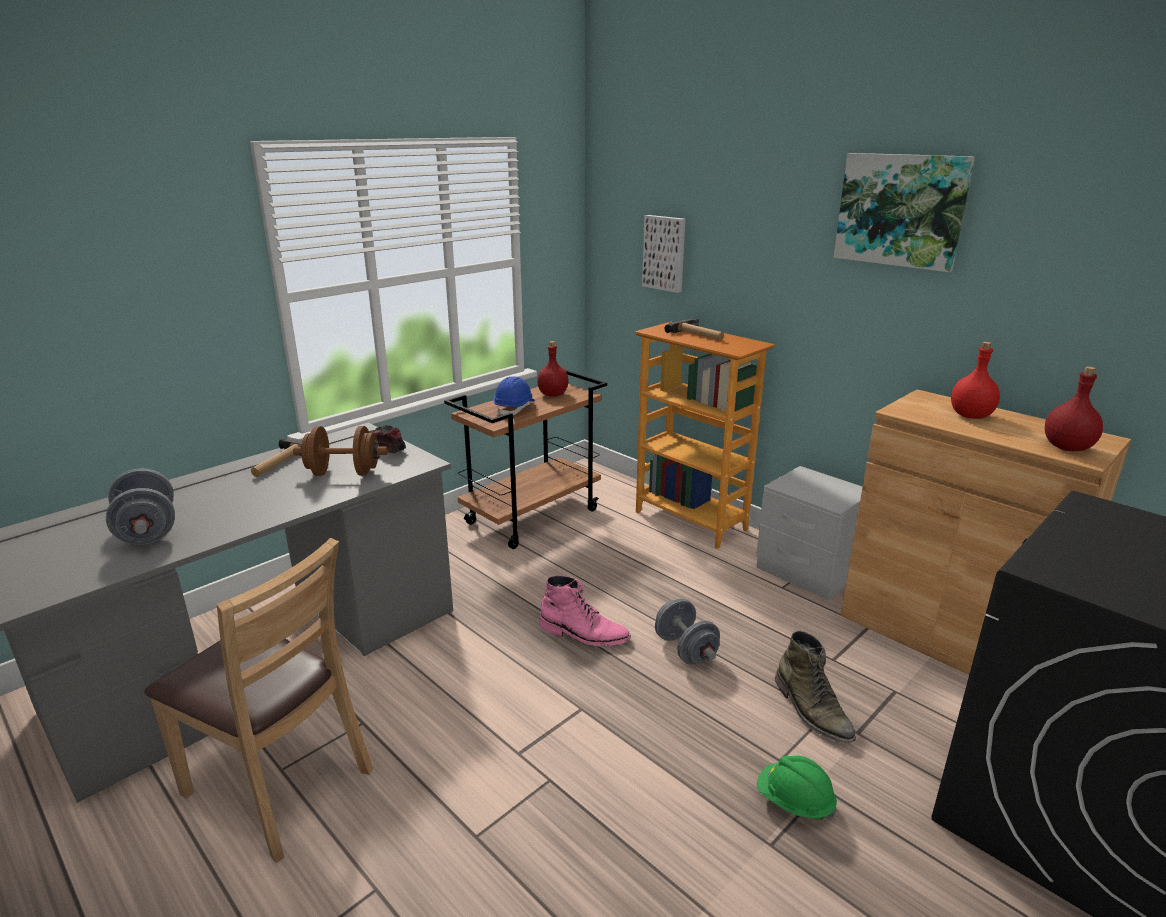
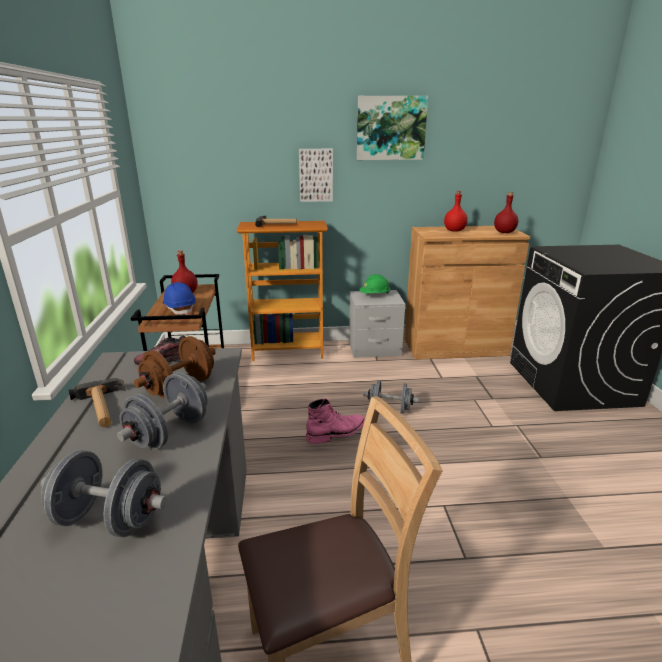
camera: 50 degrees left, 0 degrees up
(269, 501) = (169, 432): none -> grey dumbbell
(665, 253) = (224, 174): picture -> picture (316, 175)
(794, 802) = (520, 437): green hard hat -> green hard hat (374, 295)
(812, 710) = (468, 400): green boot -> none

